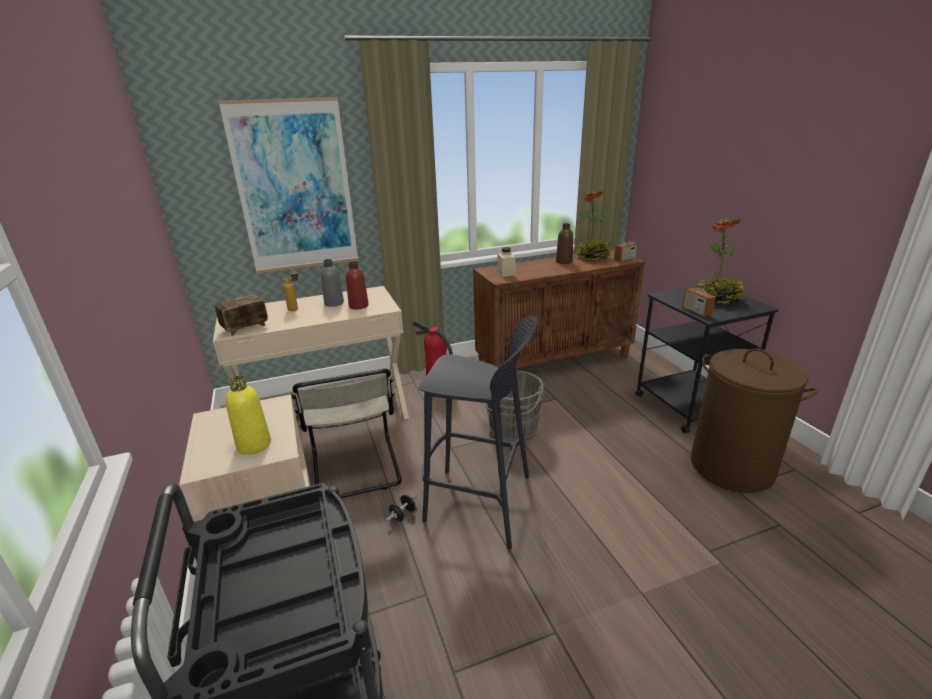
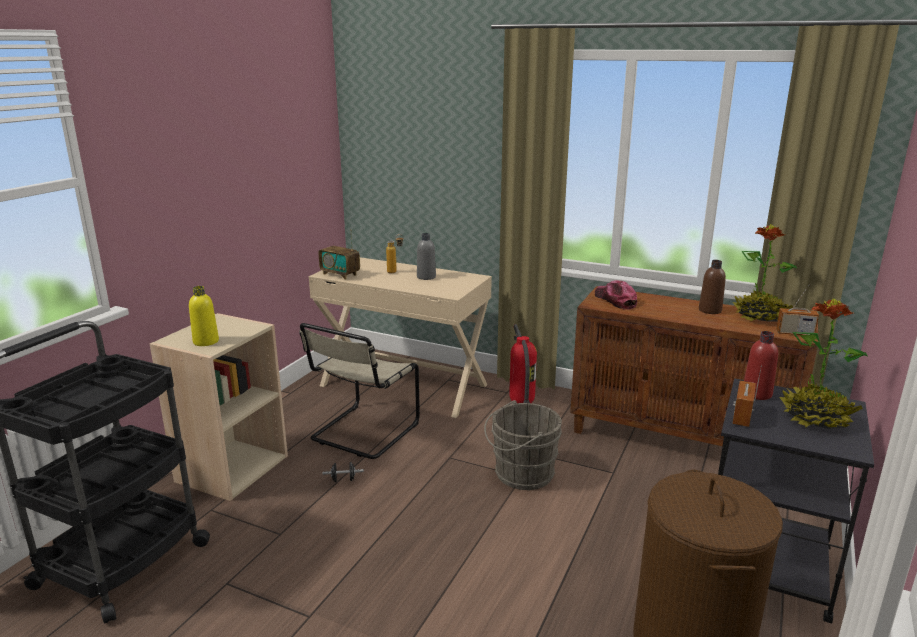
camera: 45 degrees right, 5 degrees down
(245, 328) = (340, 274): radio -> radio turned 150 degrees counterclockwise
(295, 188) = (438, 161): picture -> none
(358, 306) = (437, 285): red bottle -> red bottle (757, 394)
(480, 503) = (402, 507): grey stool -> none
(506, 273) = (615, 300): beige jar -> cap

